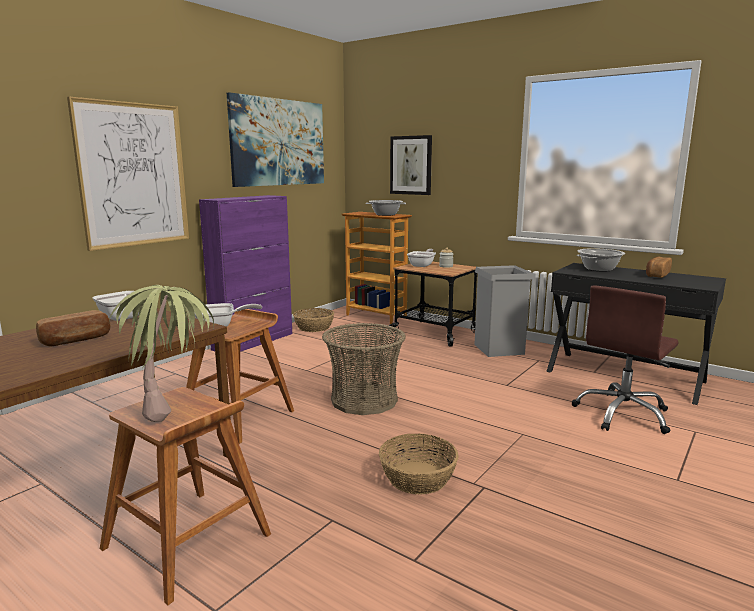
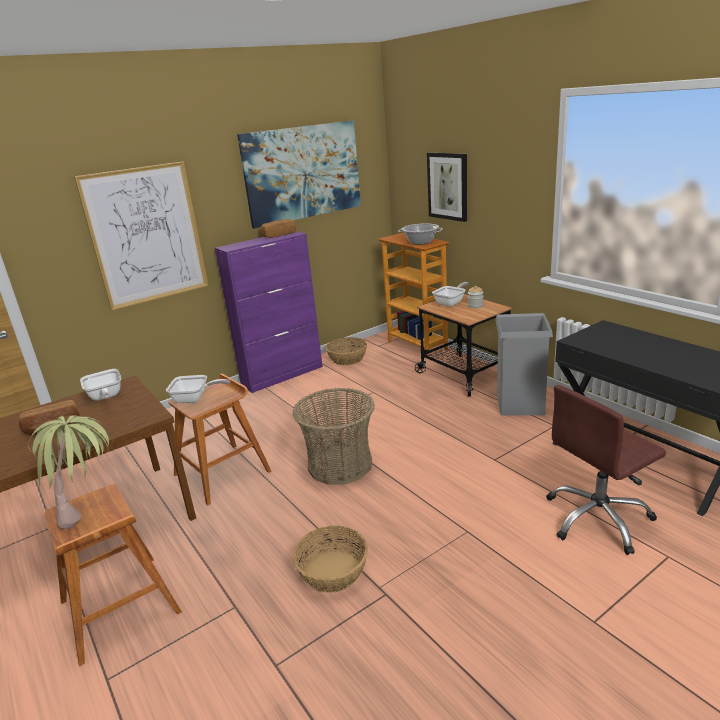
camera: 20 degrees right, 10 degrees up
(599, 269) = (620, 336): cooking pot -> none
(657, 275) = (683, 354): bread -> bread (278, 235)

